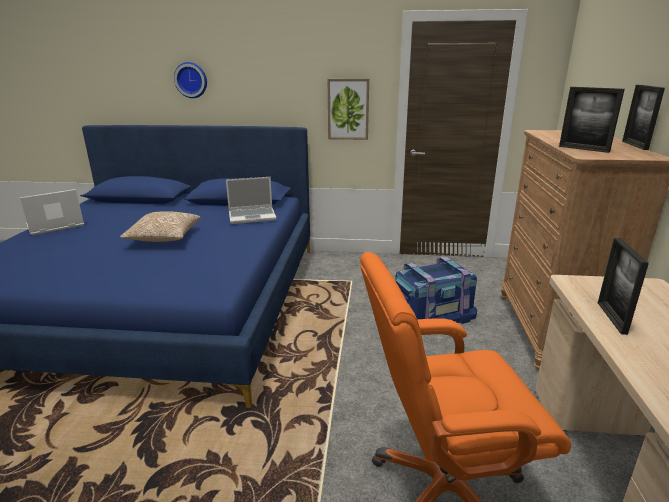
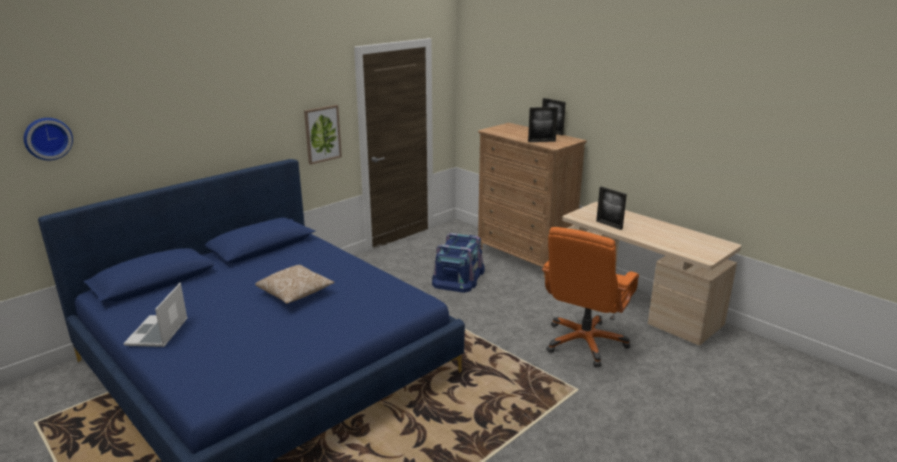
camera: 50 degrees left, 0 degrees up
(191, 80) = (171, 135): wall clock -> wall clock (47, 138)
(253, 216) = (315, 252): laptop -> none

